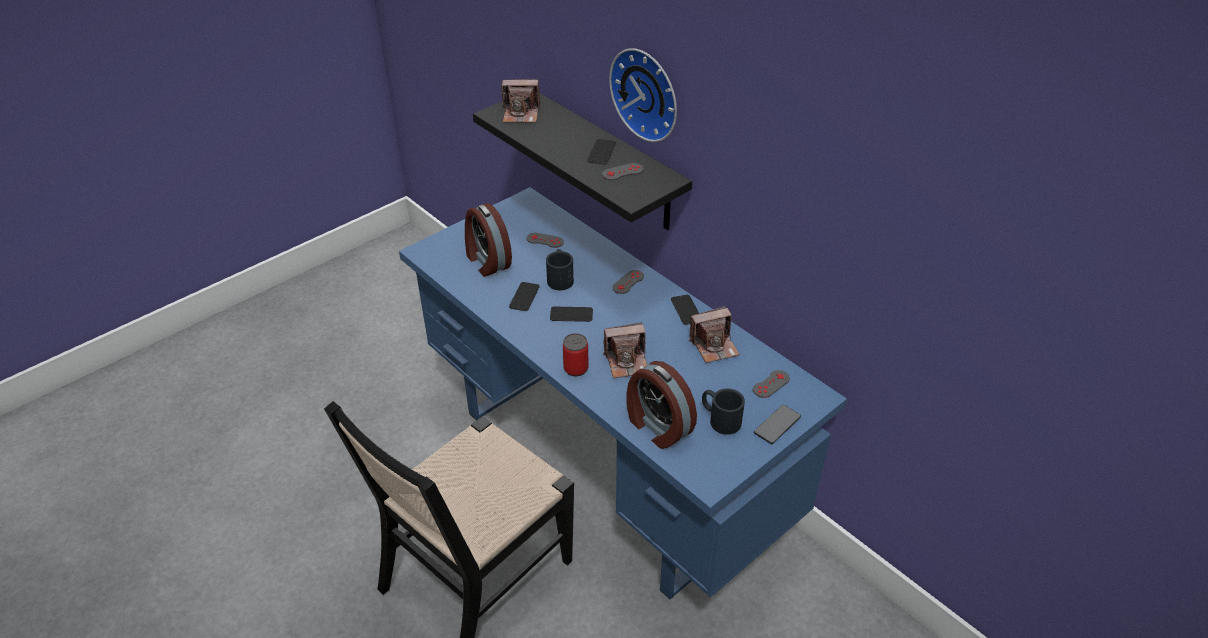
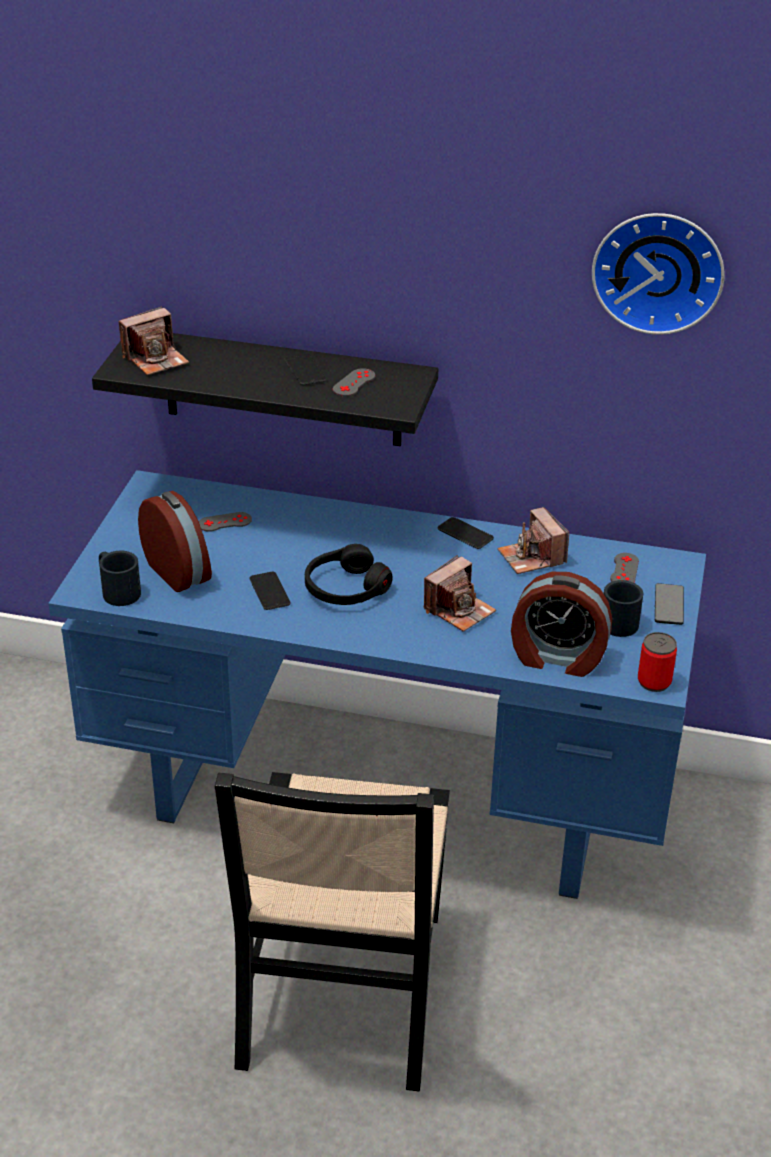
camera: 35 degrees left, 5 degrees down
(487, 261) = (179, 571): alarm clock -> alarm clock turned 150 degrees counterclockwise
(560, 277) = (288, 555): black mug -> black mug (117, 590)
(571, 315) = (345, 588): phone -> black headphones
(576, 368) = (411, 640): can -> can (654, 682)
(628, 282) = (371, 530): grey game controller -> none
(648, 93) = (355, 275): wall clock -> wall clock (658, 270)
(714, 346) = (531, 557): camera -> camera turned 120 degrees clockwise

